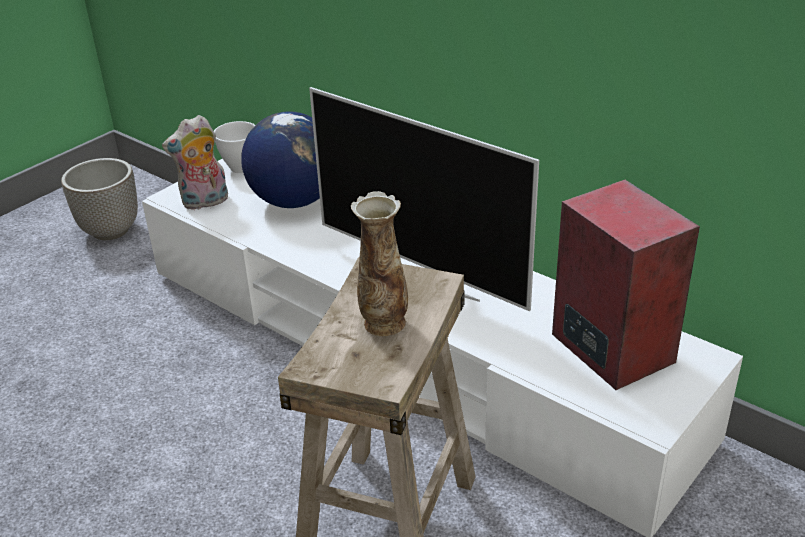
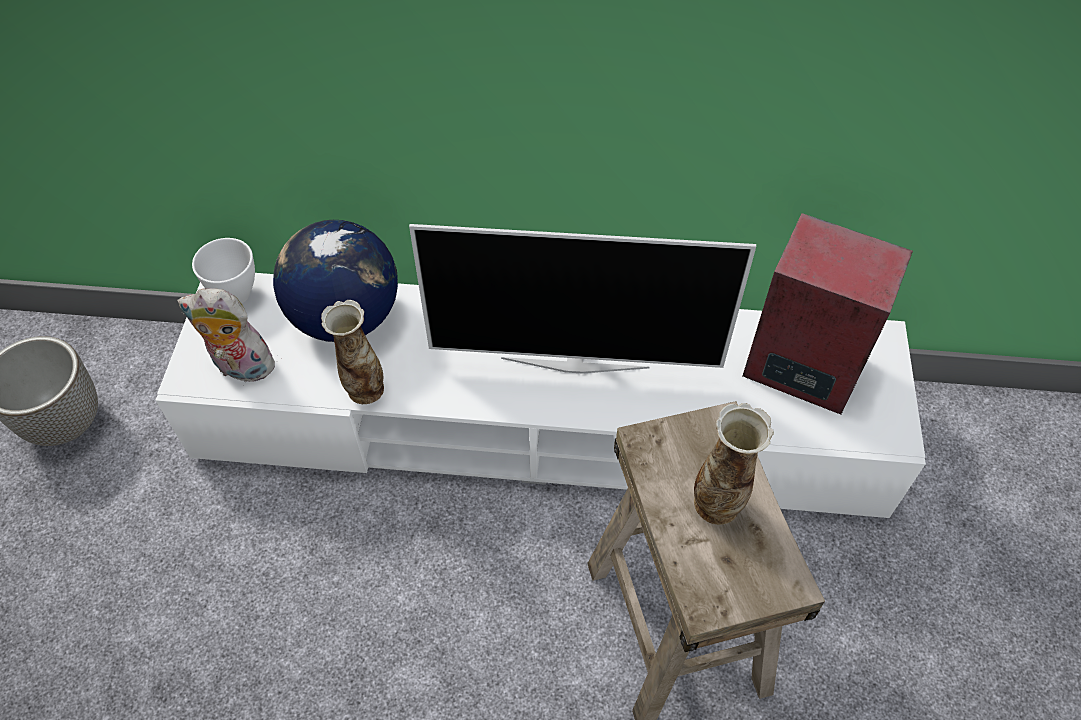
camera: 35 degrees left, 20 degrees up
(205, 202) = (240, 368): plush toy -> plush toy turned 75 degrees clockwise
(266, 240) = (364, 390): none -> vase

